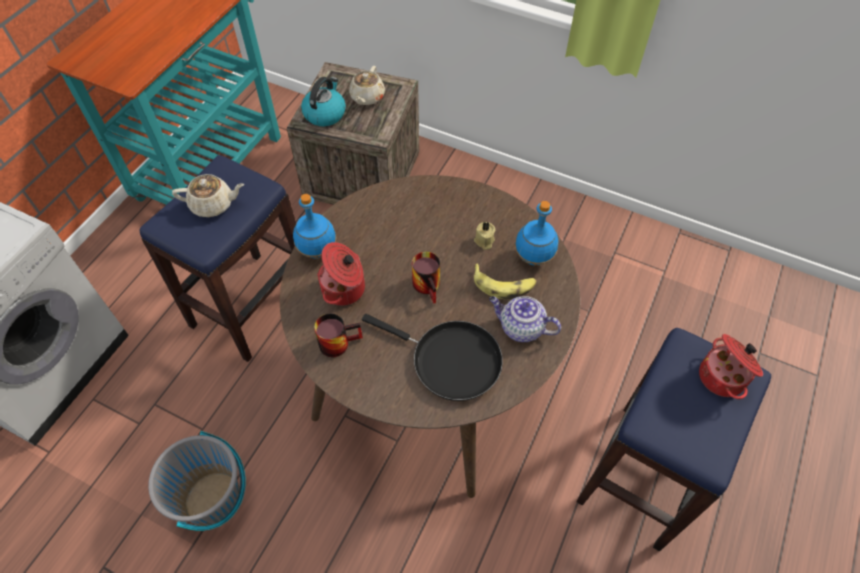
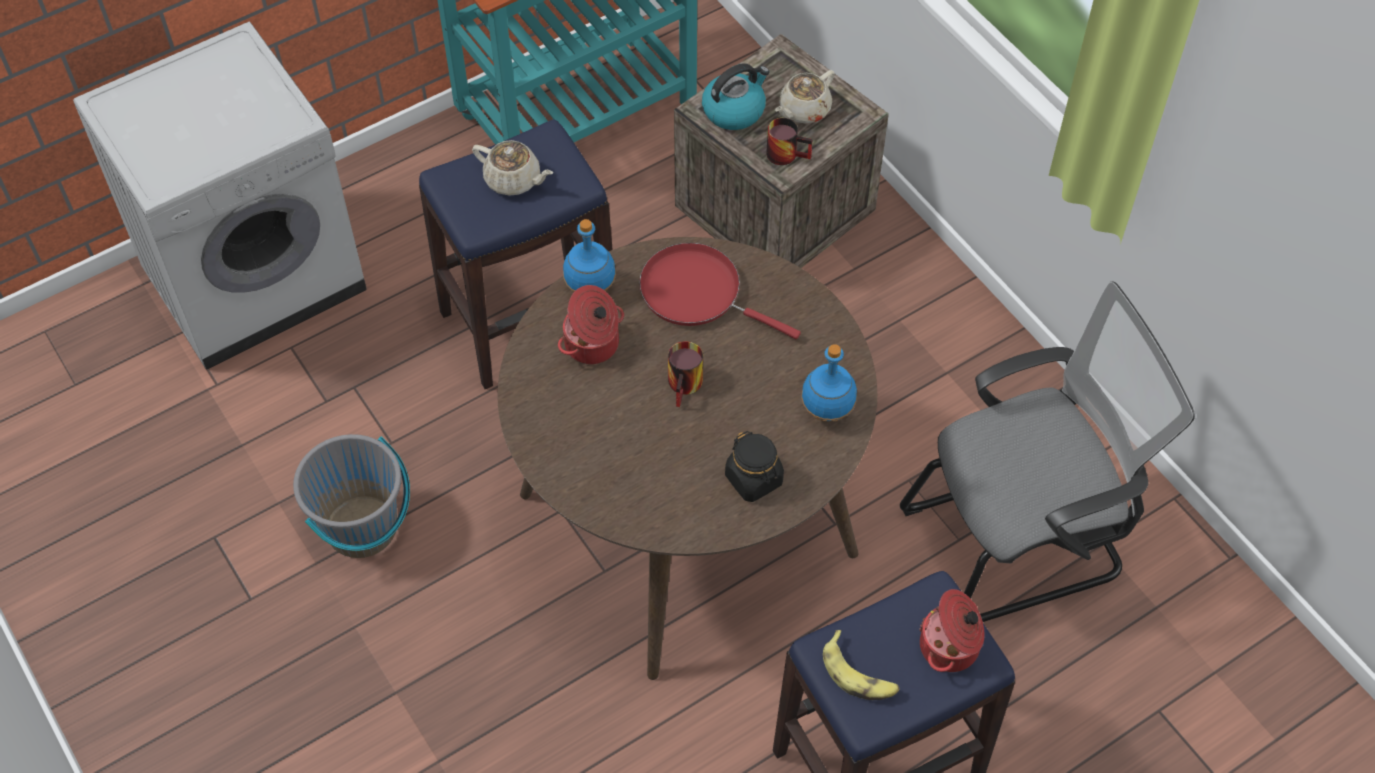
camera: 30 degrees right, 0 degrees up
(338, 340) = (551, 397): mug -> mug (787, 153)
(394, 221) = (697, 293): none -> red frying pan
(450, 360) = (654, 475): black frying pan -> none
(484, 241) = (784, 365): beige candle -> none
(504, 285) = (770, 424): banana -> banana (859, 674)
(520, 328) = (754, 479): teapot -> black jar
(621, 297) = (1019, 543): none -> chair

